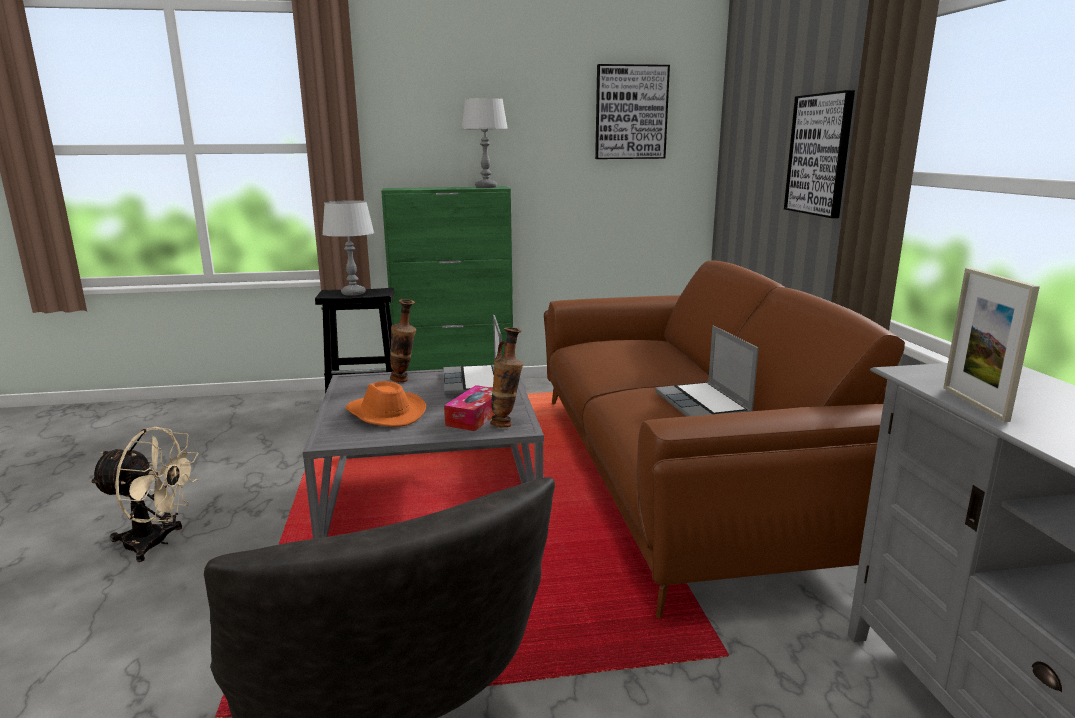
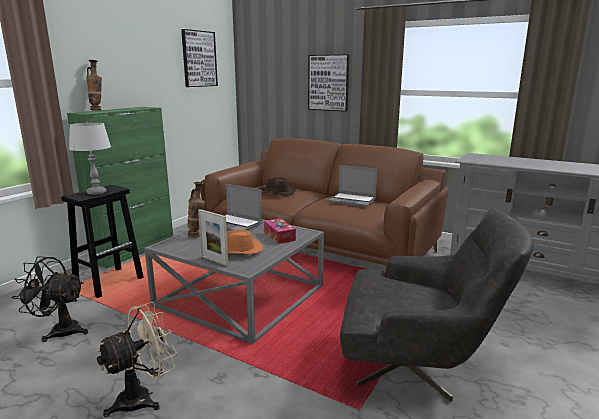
camera: 50 degrees left, 0 degrees up
(248, 444) = (59, 330): none -> black fan
(486, 187) = (140, 107): grey table lamp -> none
(507, 424) = (299, 233): vase -> vase (97, 110)
(630, 353) = (276, 192): none -> brown hat
(974, 404) = (500, 163): picture frame -> picture frame (214, 261)

